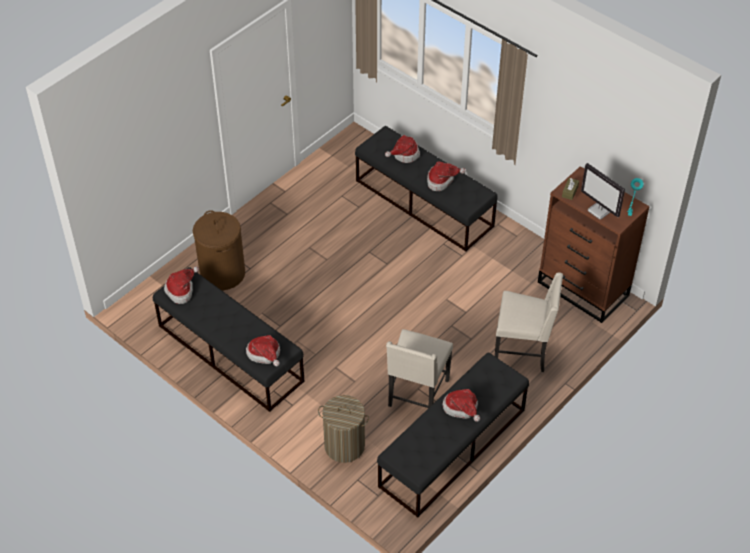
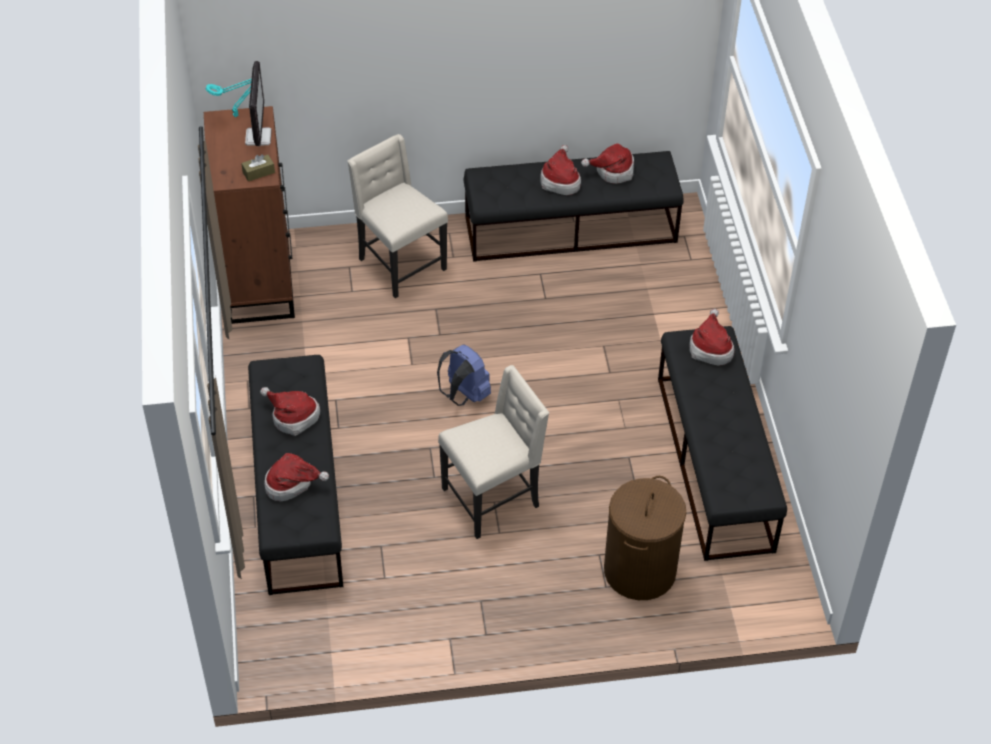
camera: 140 degrees left, 0 degrees up
(181, 290) = (747, 484): hat -> hat (612, 171)
(344, 446) = (675, 294): laundry basket -> none
(400, 301) = (464, 395): none -> blue backpack
(417, 394) = (552, 294): beige chair -> beige chair (493, 498)

